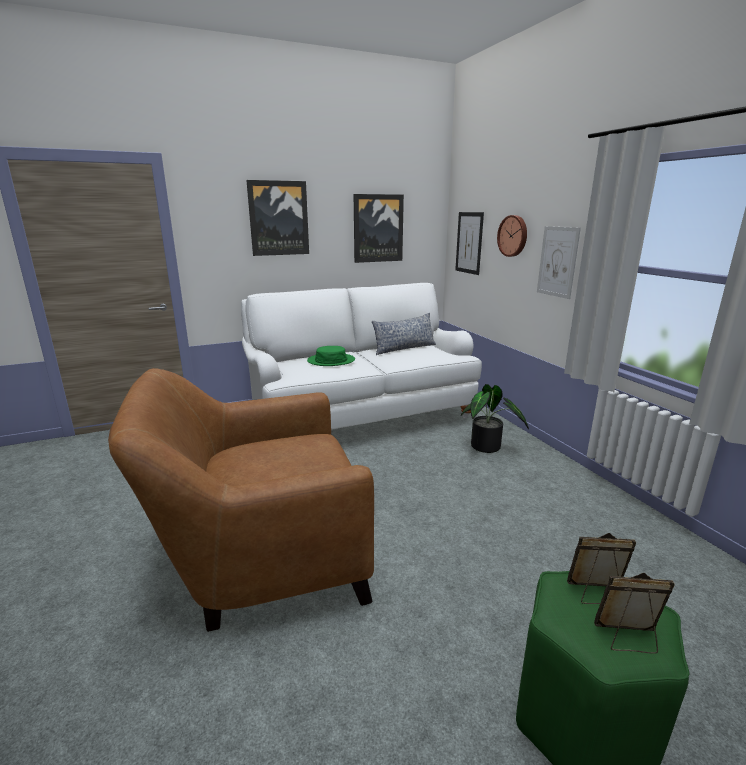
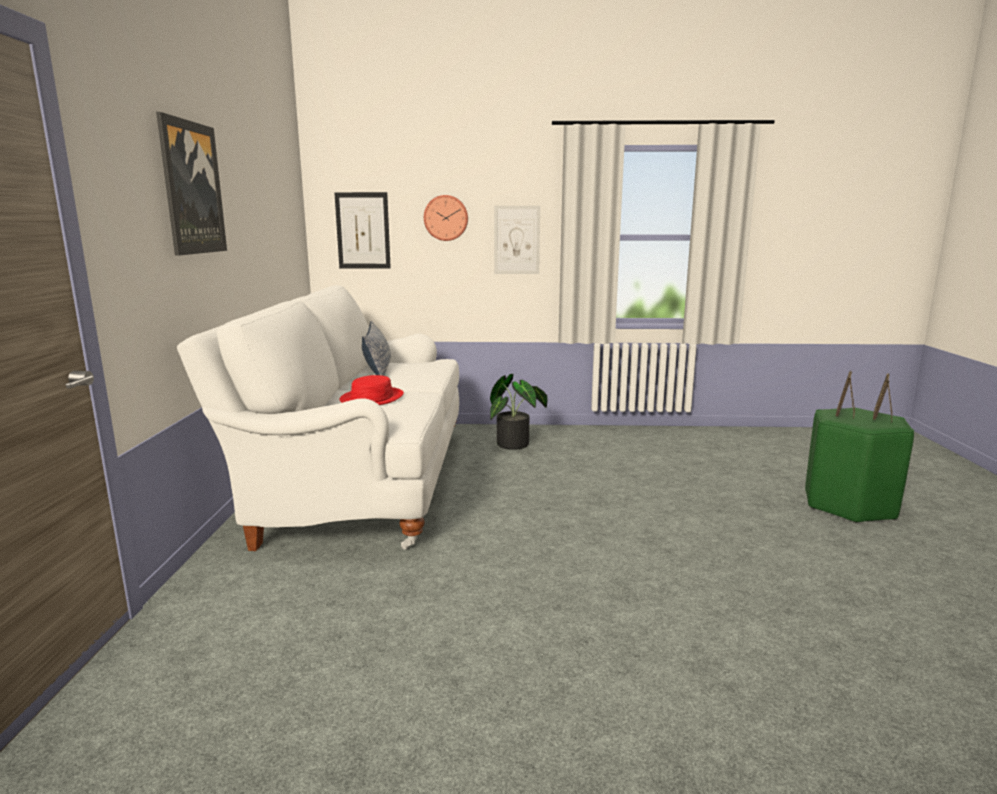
camera: 65 degrees left, 5 degrees down
(261, 557) = (639, 592): brown armchair -> none
(331, 361) = (372, 398): green hat -> red hat
(378, 228) = (267, 212): picture -> none

